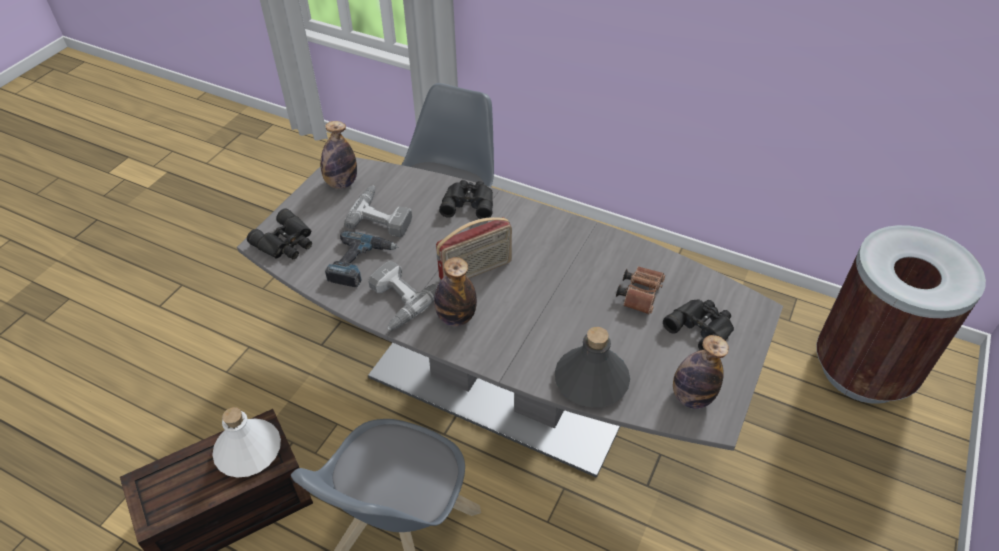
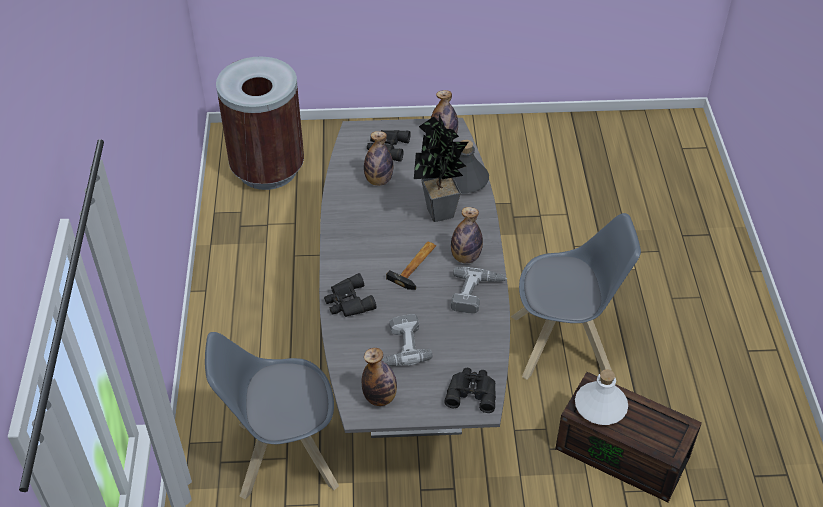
camera: 120 degrees left, 0 degrees up
(360, 263) = (458, 333): power drill -> none
(476, 271) = (416, 266): radio -> hammer
(541, 324) = (439, 216): none -> potted plant
(640, 294) = (378, 180): brown binoculars -> bottle

